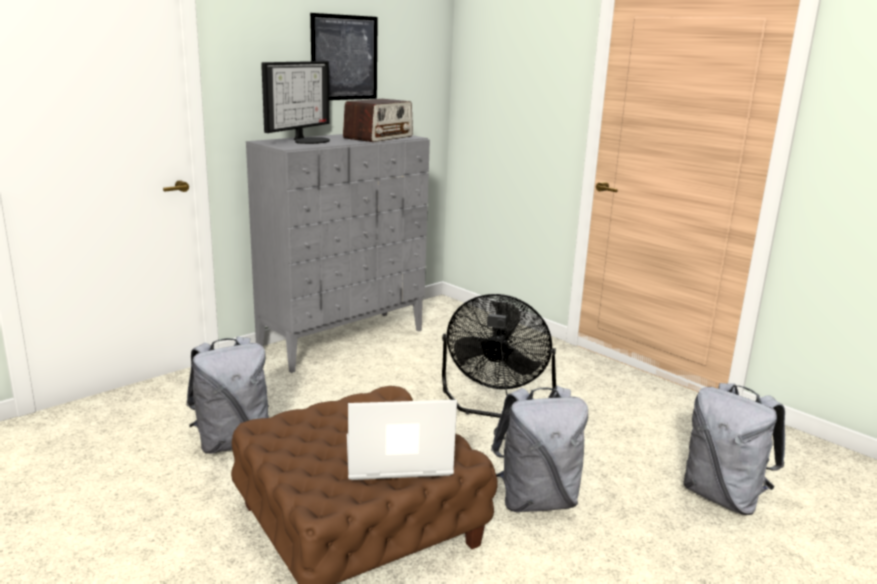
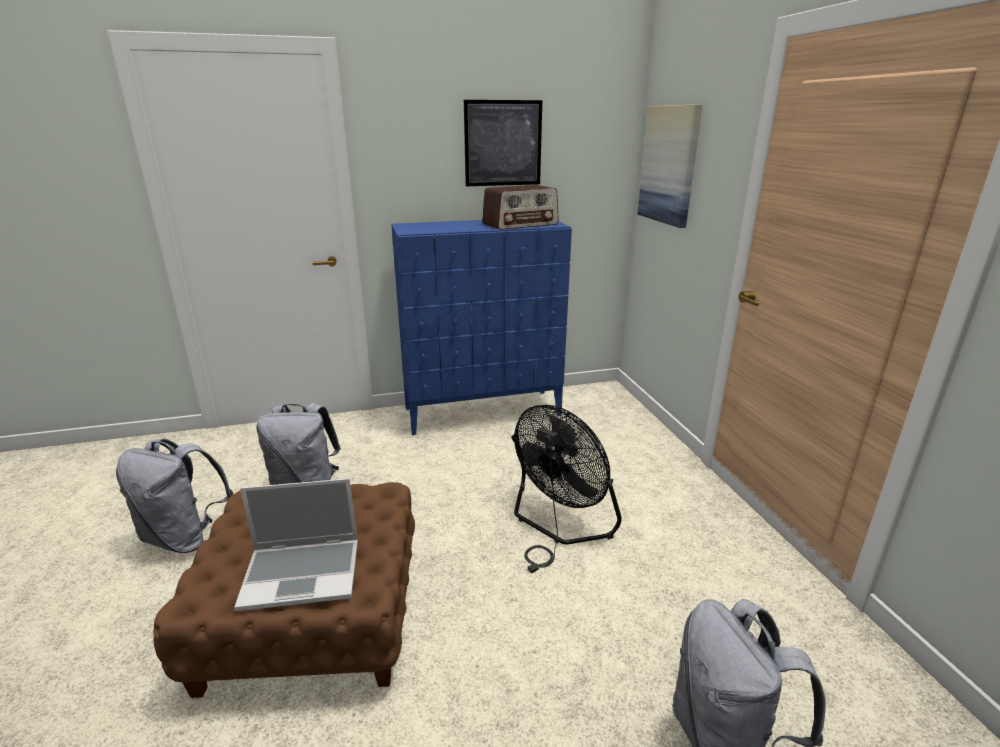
camera: 30 degrees right, 5 degrees up
(308, 140) = (445, 225): monitor -> none
(345, 341) = (484, 412): grey dresser -> blue dresser
(396, 459) = (303, 574): laptop -> laptop turned 150 degrees clockwise
(496, 80) = (669, 165): none -> picture
(536, 500) = (494, 652): grey backpack -> grey backpack (185, 537)

